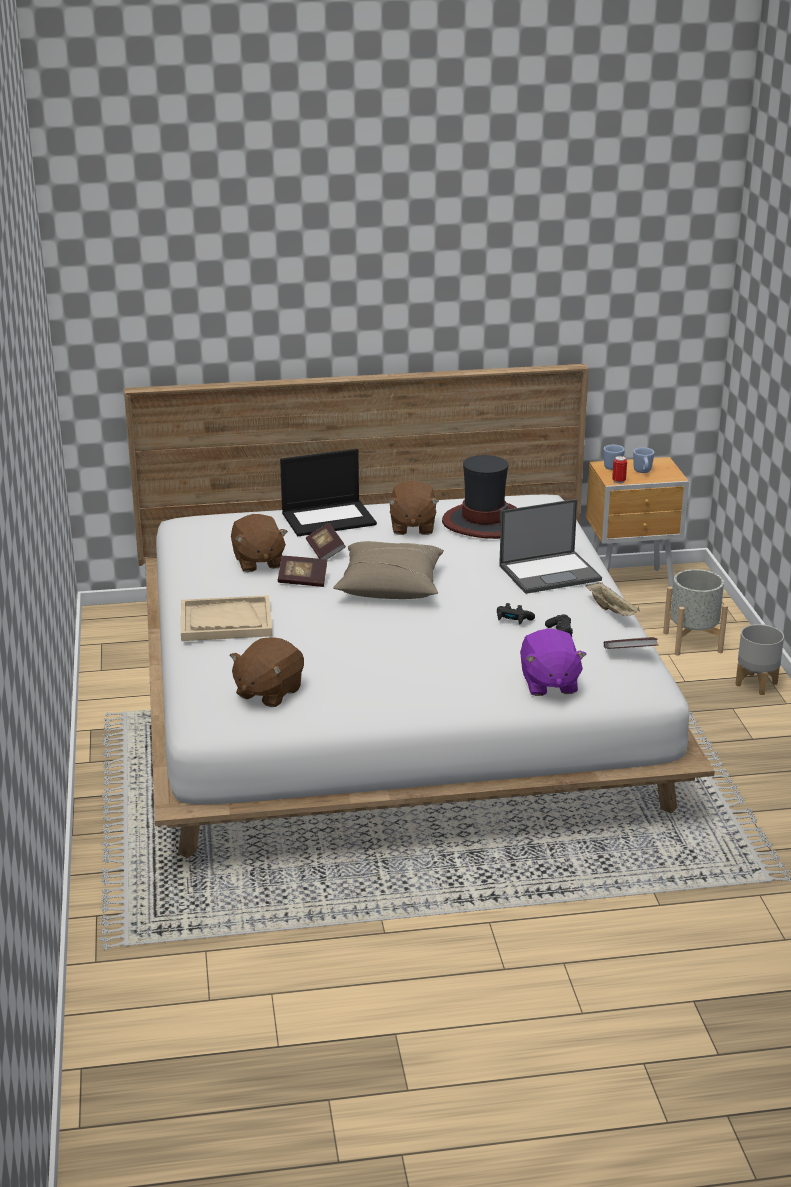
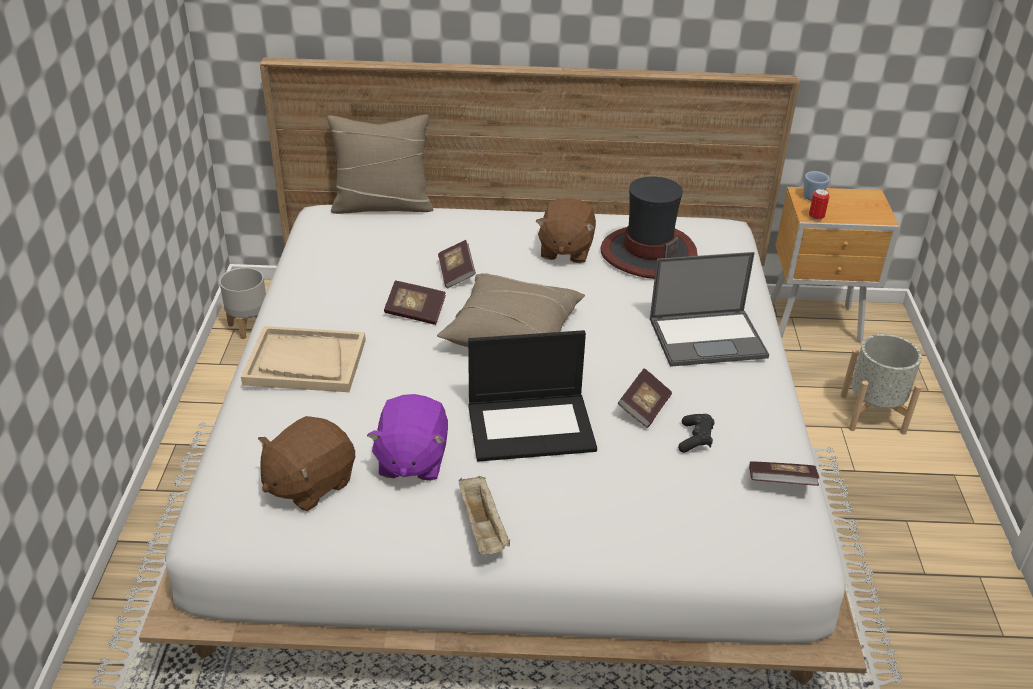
camera: 10 degrees right, 10 degrees up
(236, 511) = (382, 205): none -> beige pillow
(258, 562) = (376, 278): brown plush toy -> none
(329, 518) = (477, 227): laptop -> laptop (532, 426)
(513, 621) = (644, 408): black game controller -> book
(548, 683) = (664, 522): purple plush toy -> purple plush toy (411, 460)
(612, 610) = (772, 407): beige tray -> beige tray (483, 527)
(643, 472) = (847, 207): blue mug -> none
(756, 684) = (940, 487): grey planter -> grey planter (250, 326)

